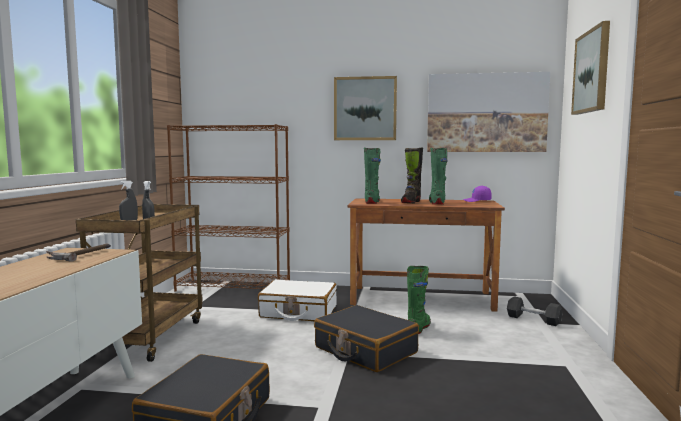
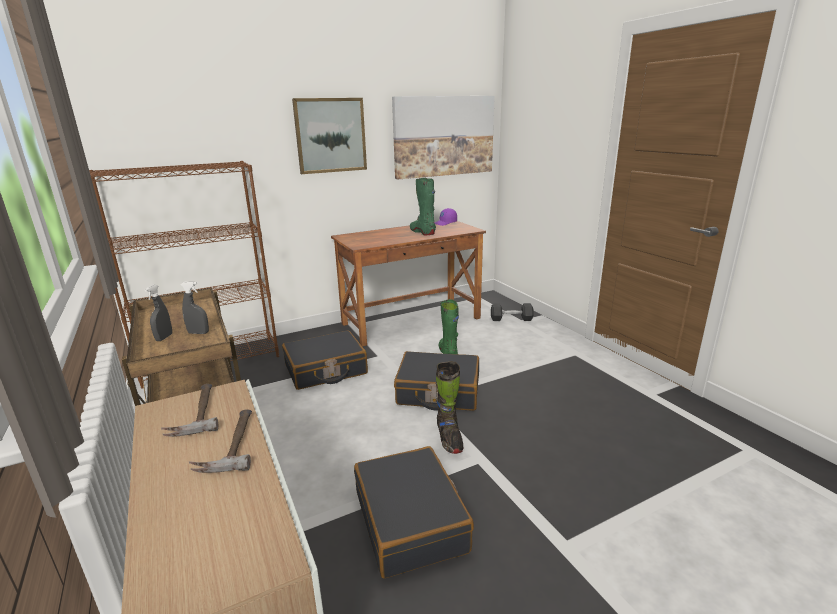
camera: 35 degrees left, 15 degrees up
(61, 267) = (229, 444): none -> hammer
(298, 312) = (325, 370): white suitcase -> black suitcase
(372, 202) = (365, 241): green boot -> none
(411, 202) = (399, 235): black boot -> black boot (449, 439)
(592, 71) = (554, 106): picture -> none

